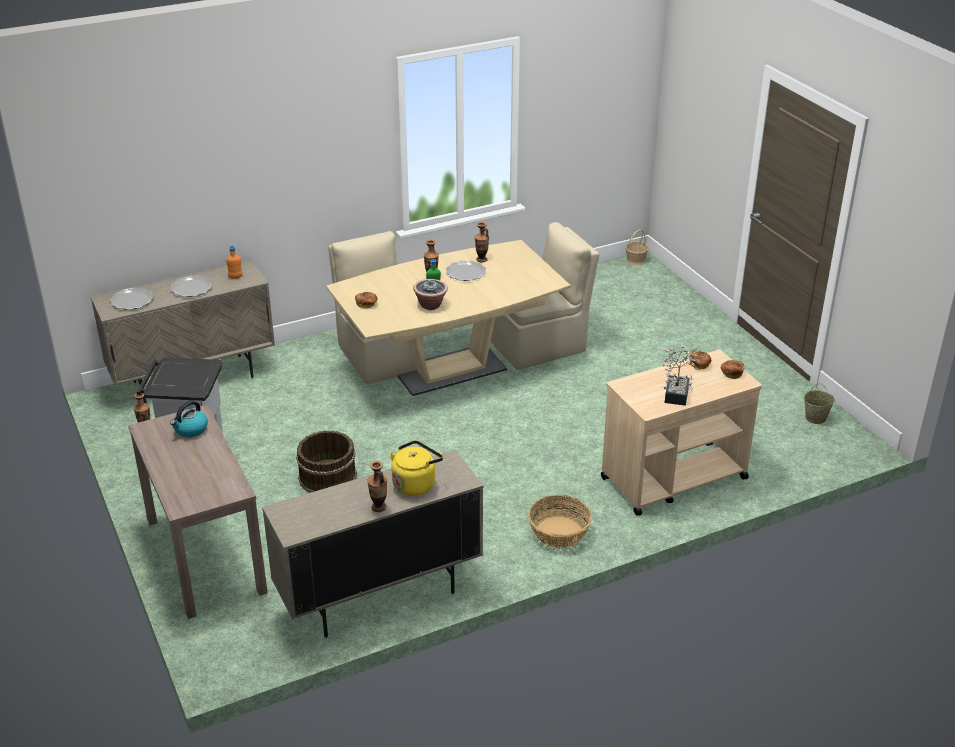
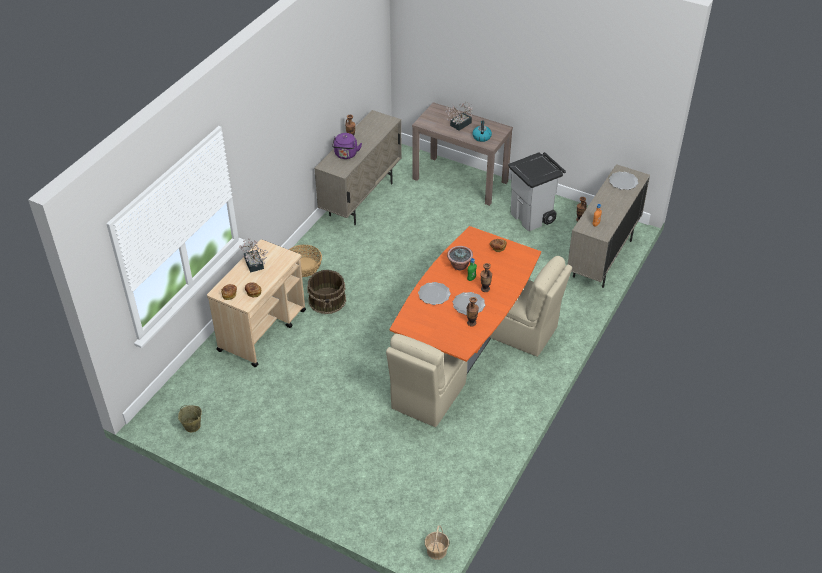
camera: 145 degrees right, 10 degrees up
(192, 288) = (606, 205): plate -> plate (434, 295)
(192, 462) = (458, 125): none -> potted plant
(327, 476) = (453, 240): brown bucket -> brown bucket (327, 300)
(415, 483) = (346, 155): yellow kettle -> purple kettle
(449, 370) = (465, 343): beige dining table -> orange dining table

